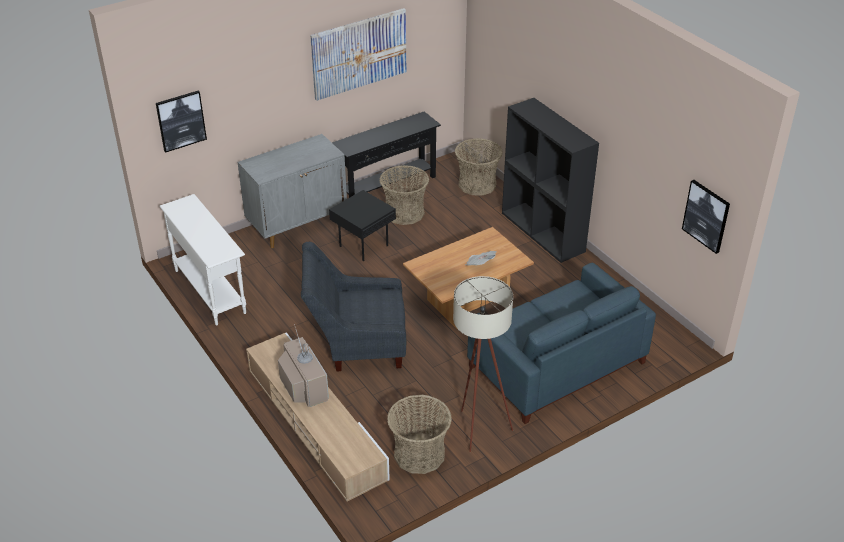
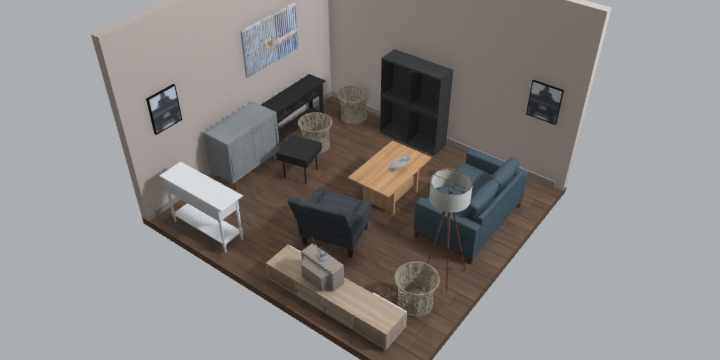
camera: 20 degrees left, 0 degrees up
(356, 344) = (332, 241): grey armchair -> grey armchair turned 45 degrees counterclockwise

